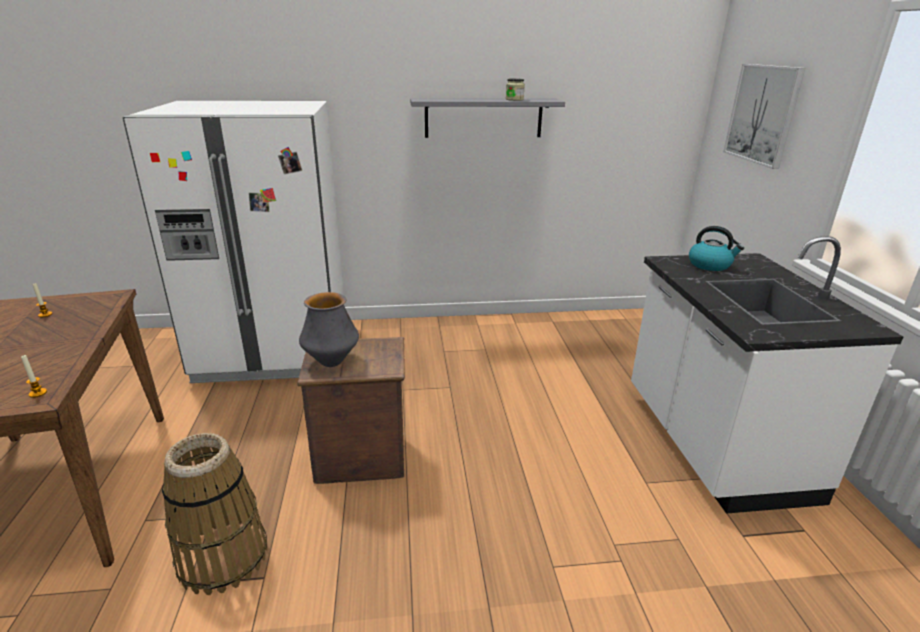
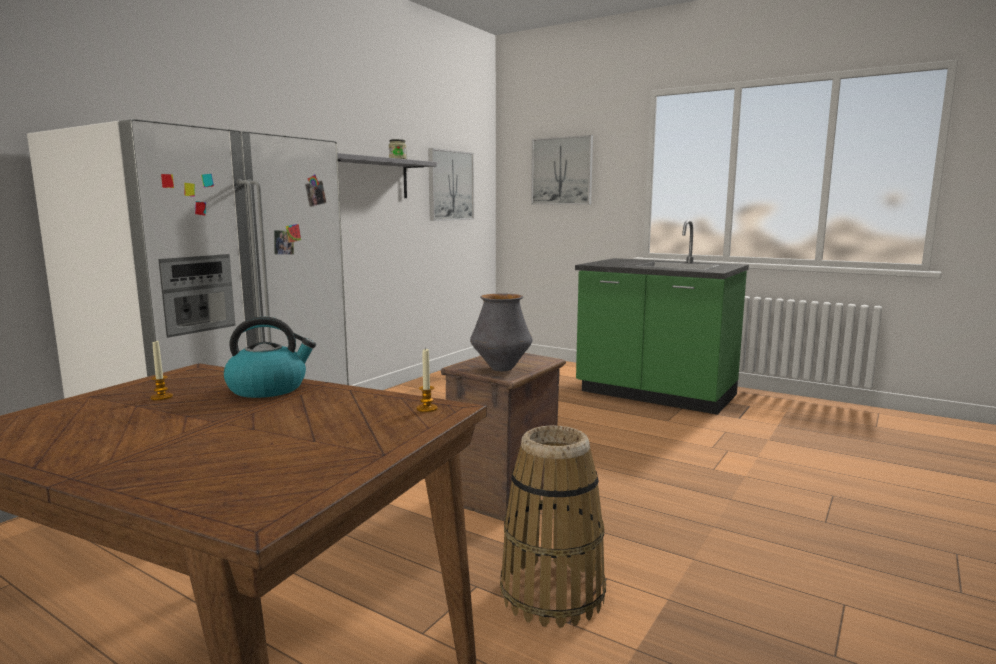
camera: 50 degrees left, 15 degrees down
(615, 121) = (450, 185): none -> picture
(710, 265) = (614, 262): kettle -> kettle (268, 388)
(713, 444) = (655, 394): white counter -> green counter

